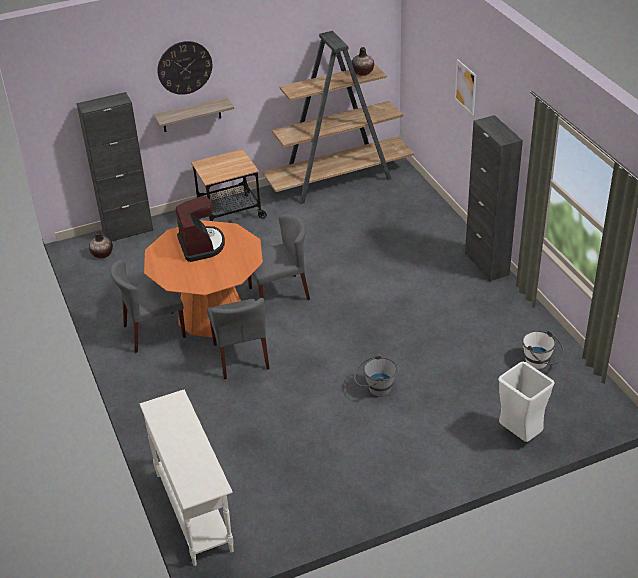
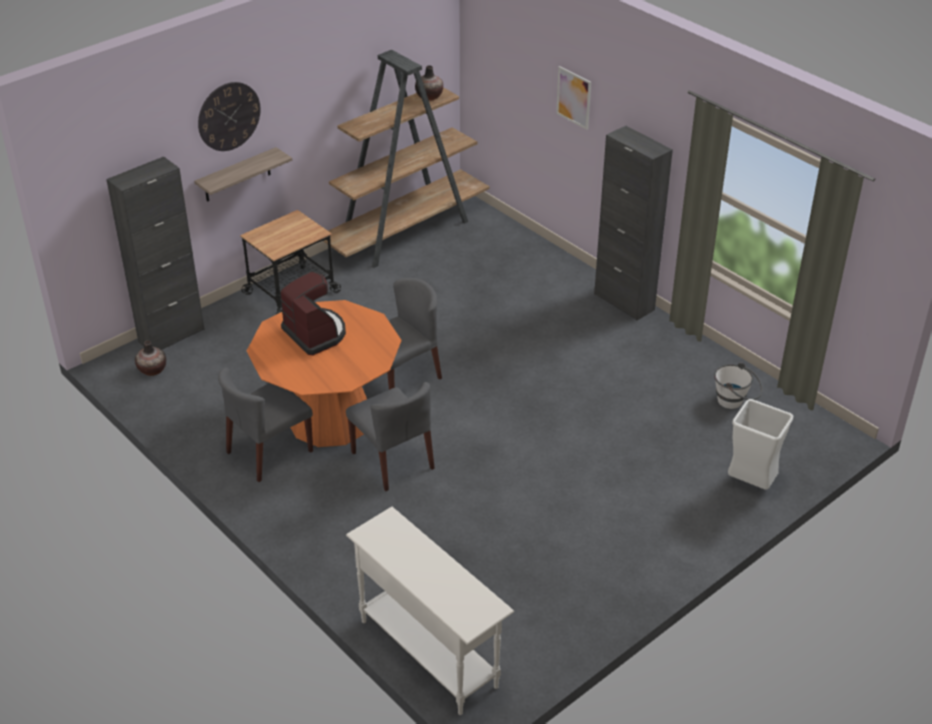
camera: 20 degrees left, 0 degrees up
(375, 389) = (568, 466): grey bucket -> none

